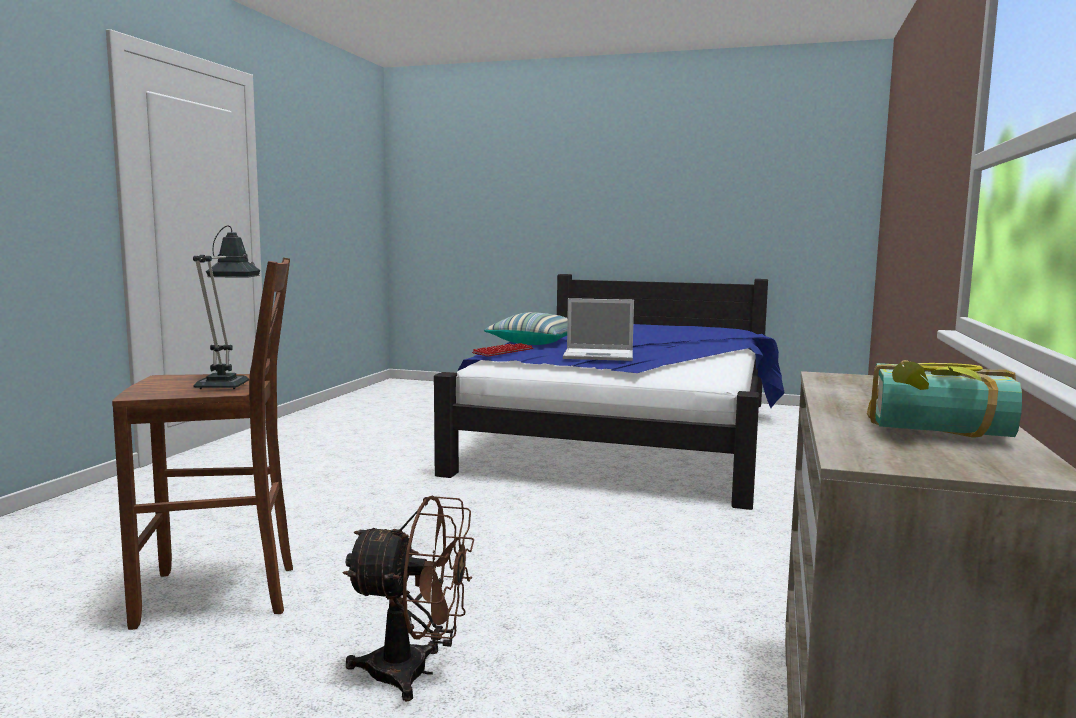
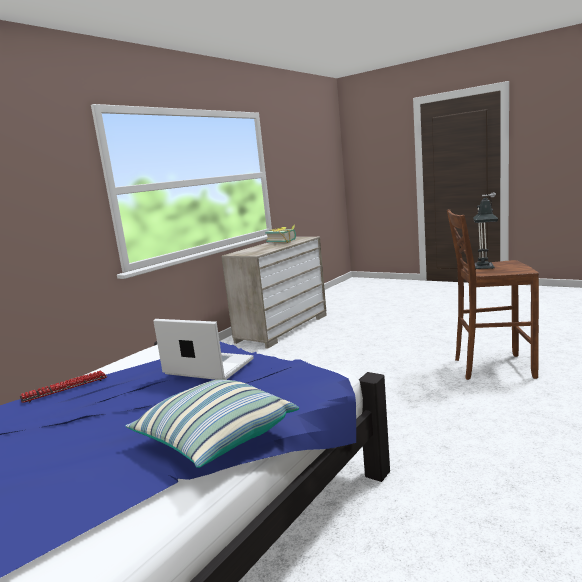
camera: 160 degrees left, 5 degrees up
(414, 673) = (396, 342): brown fan -> none
(503, 352) = (296, 384): keyboard -> keyboard (64, 388)

